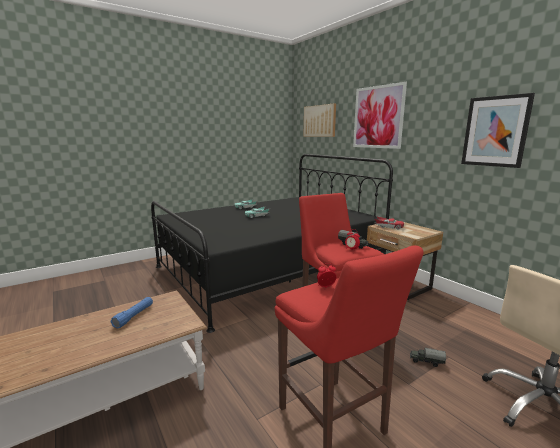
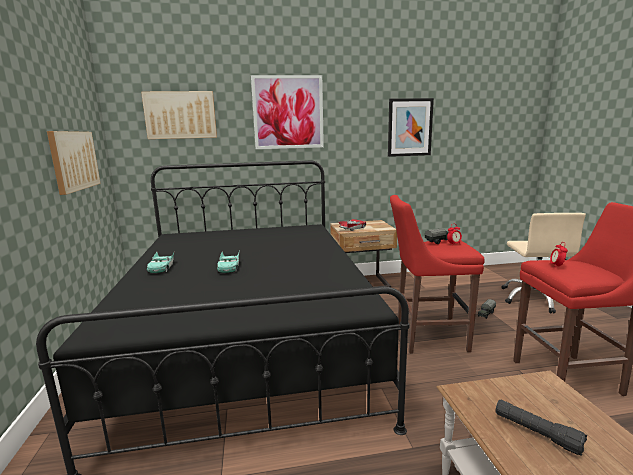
camera: 65 degrees left, 0 degrees up
(134, 316) = (536, 433): blue flashlight -> black flashlight
(249, 146) = (74, 160): none -> picture

